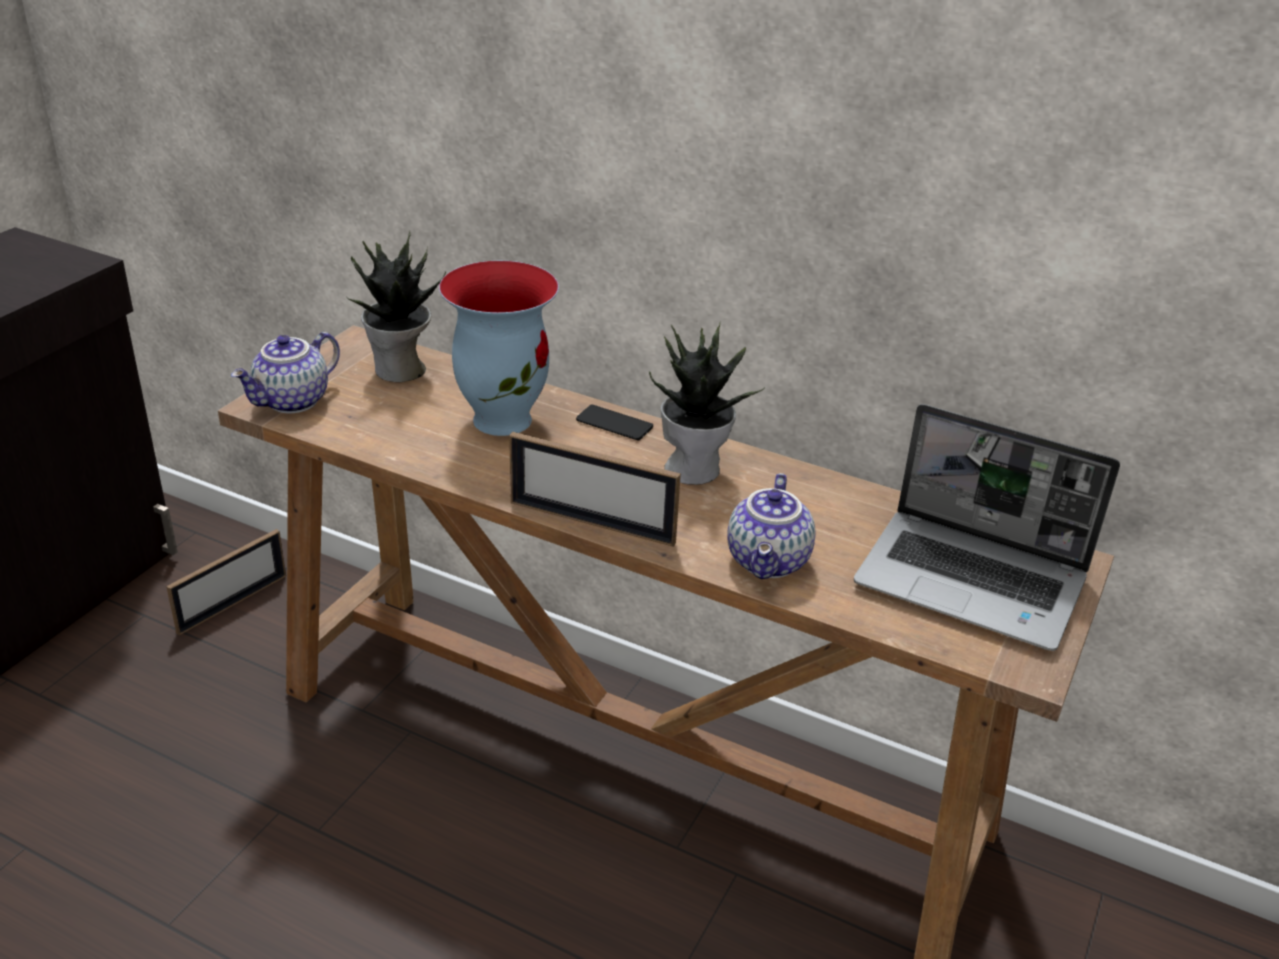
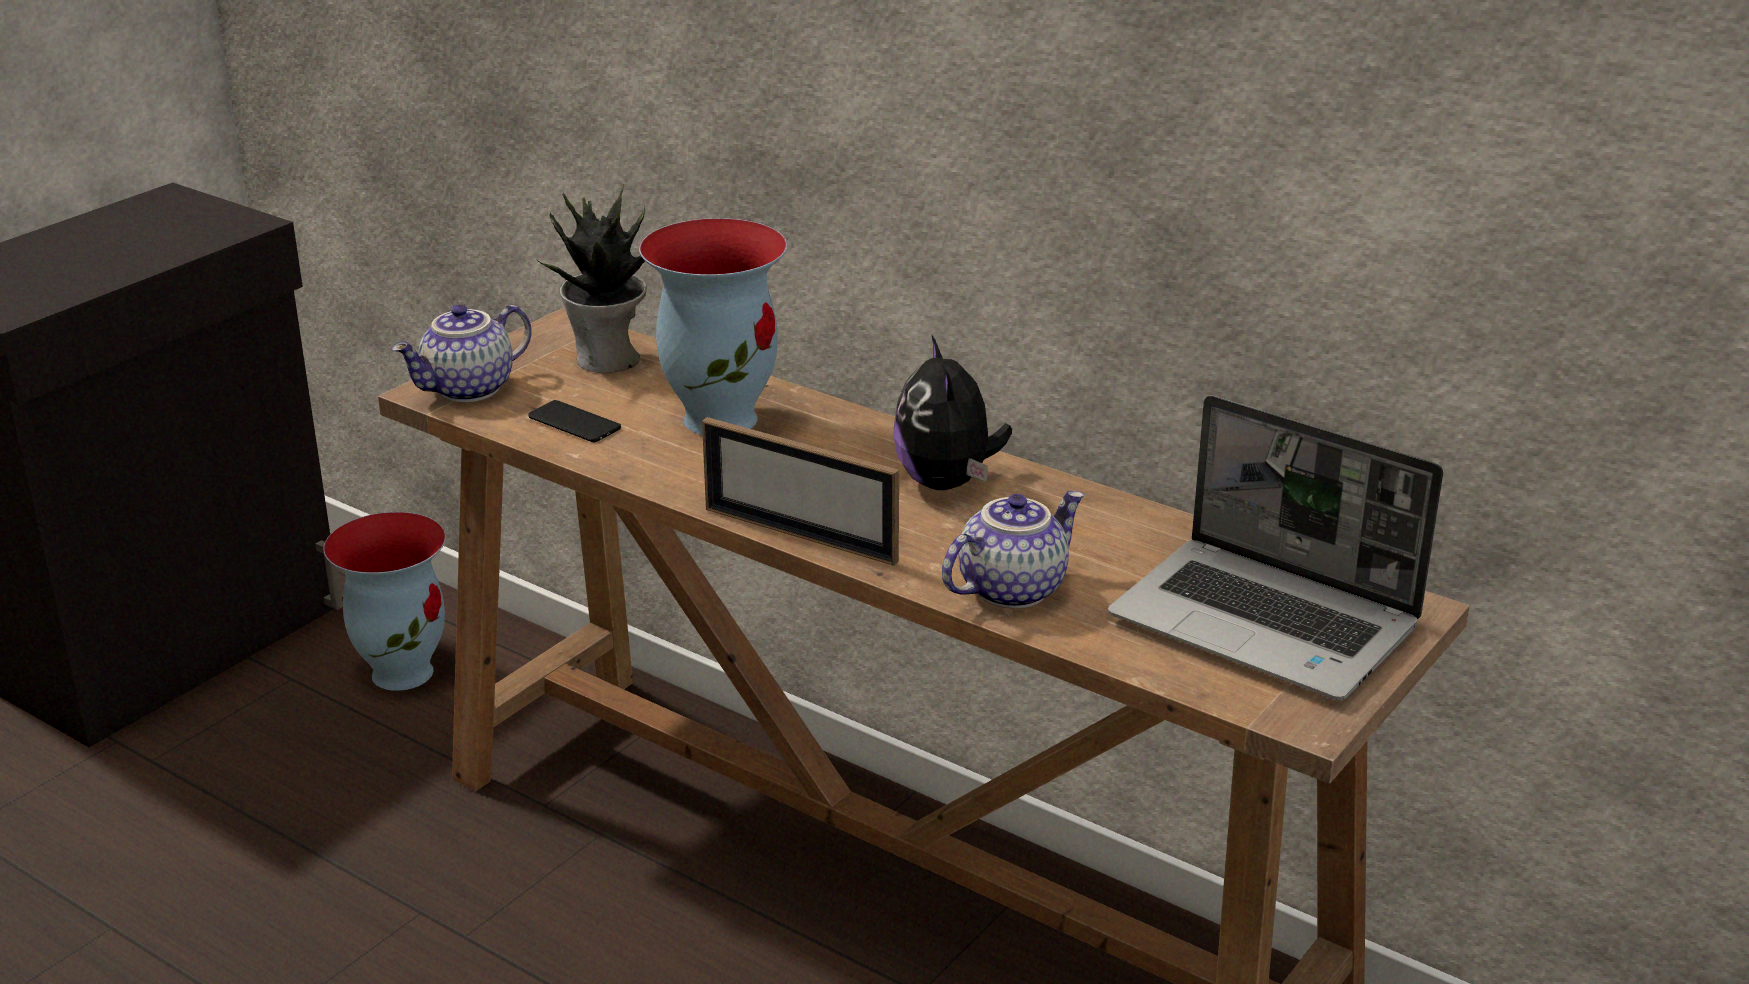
camera: 10 degrees right, 5 degrees down
(233, 603) = (403, 672): picture frame -> vase
(614, 423) = (860, 429): phone -> phone (574, 423)
(694, 469) = (947, 483): potted plant -> plush toy
(770, 562) = (1011, 588): teapot -> teapot turned 150 degrees counterclockwise

